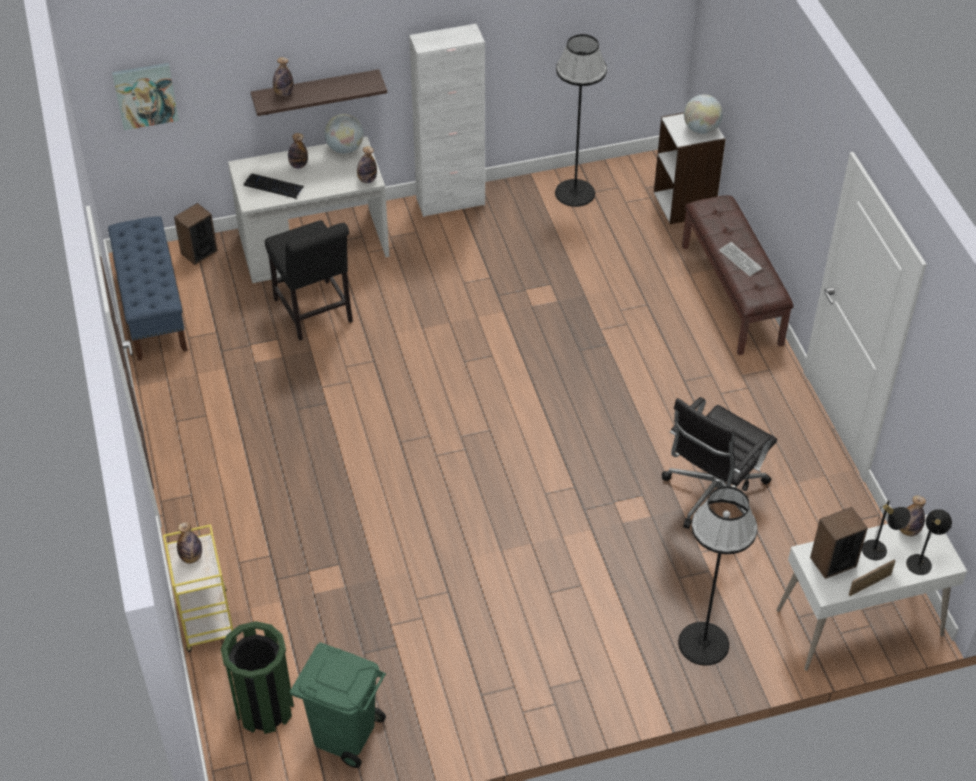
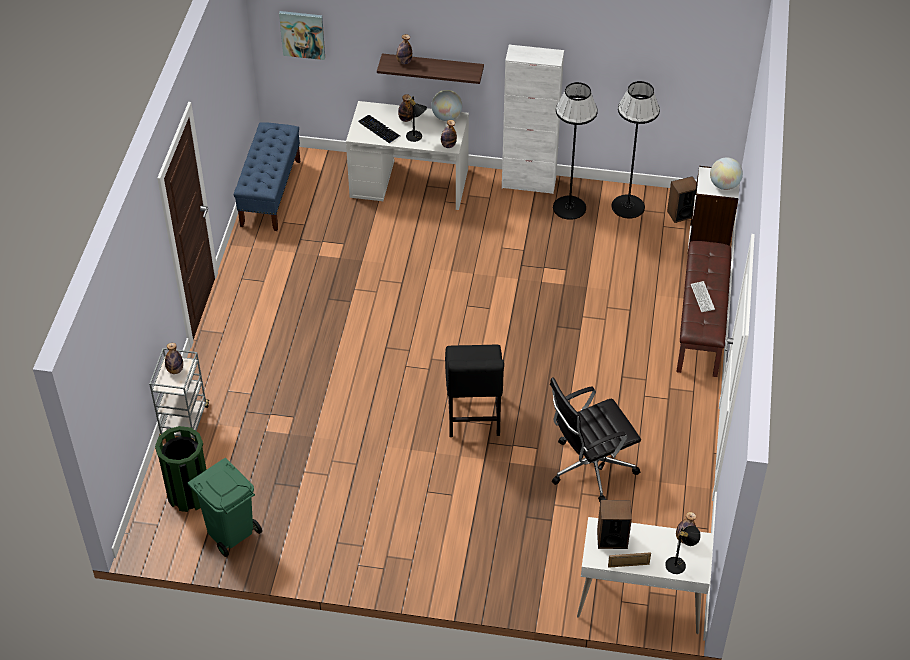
camera: 25 degrees right, 0 degrees up
(199, 252) = (325, 162): speaker -> speaker (681, 214)
(207, 622) = (184, 423): yellow cart -> grey cart
(315, 313) = (380, 234): black chair -> black chair (473, 417)
(704, 643) = (515, 569): black floor lamp -> black floor lamp (569, 207)
(879, 551) = (652, 544): black table lamp -> black table lamp (416, 137)

